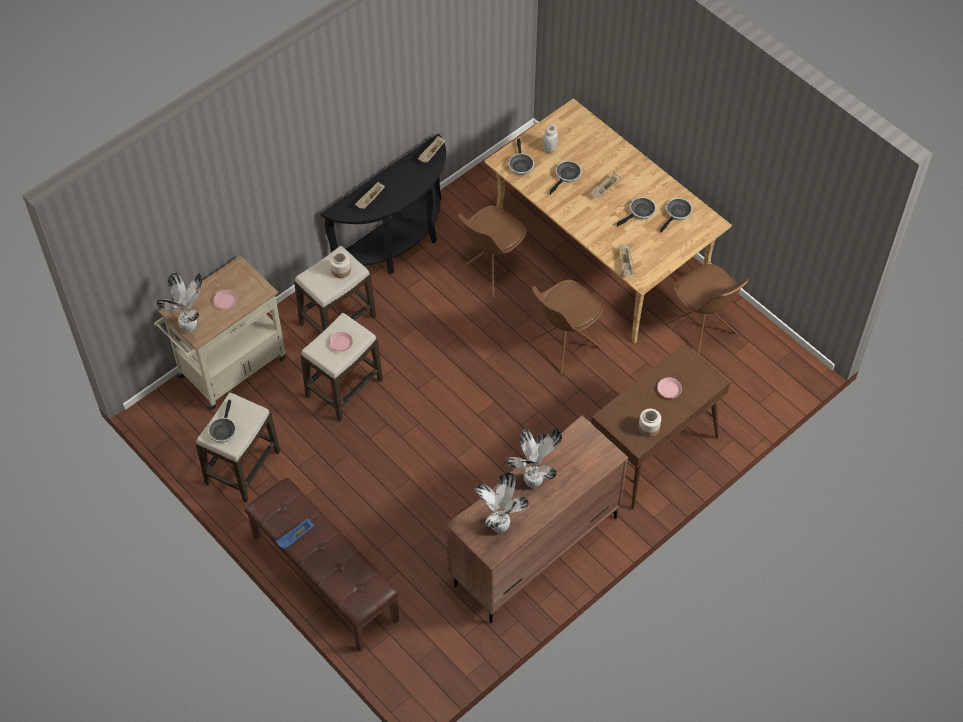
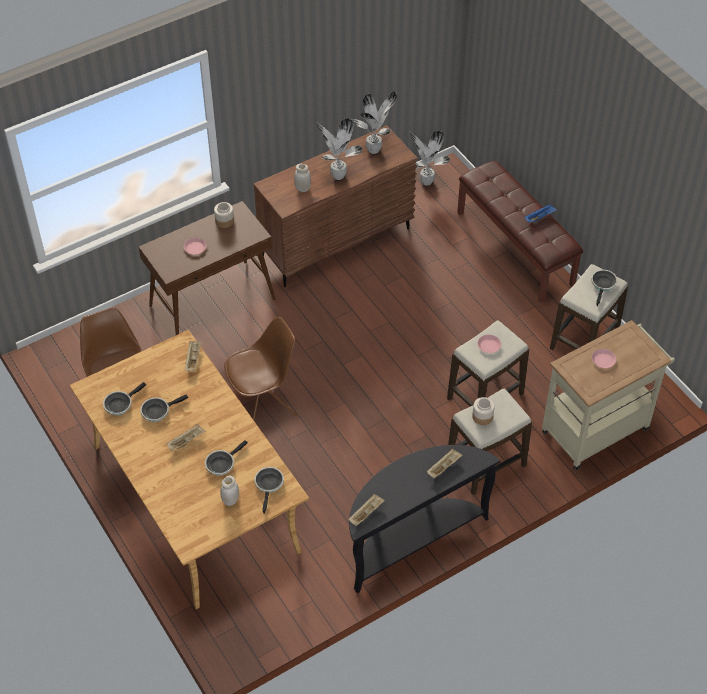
camera: 170 degrees left, 5 degrees down
(190, 327) = (637, 339): potted plant -> potted plant (425, 181)
(491, 270) = (317, 494): brown chair -> none
(570, 458) = (302, 188): none -> white jar

